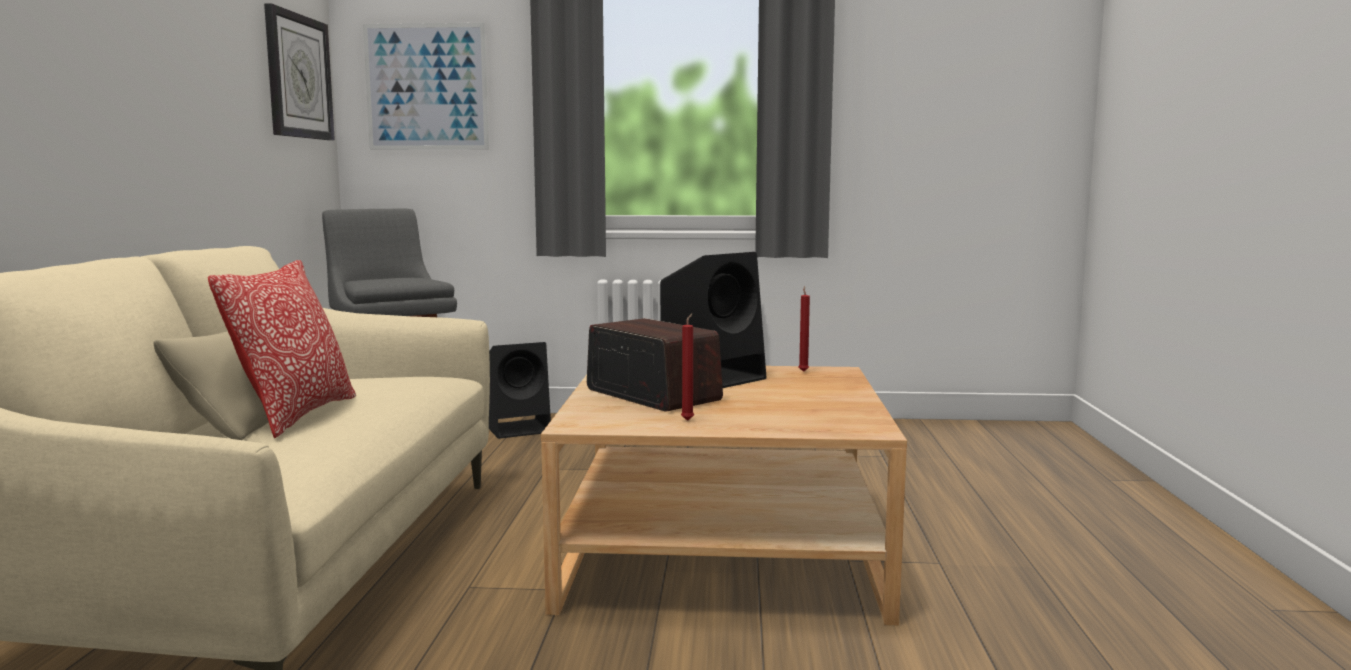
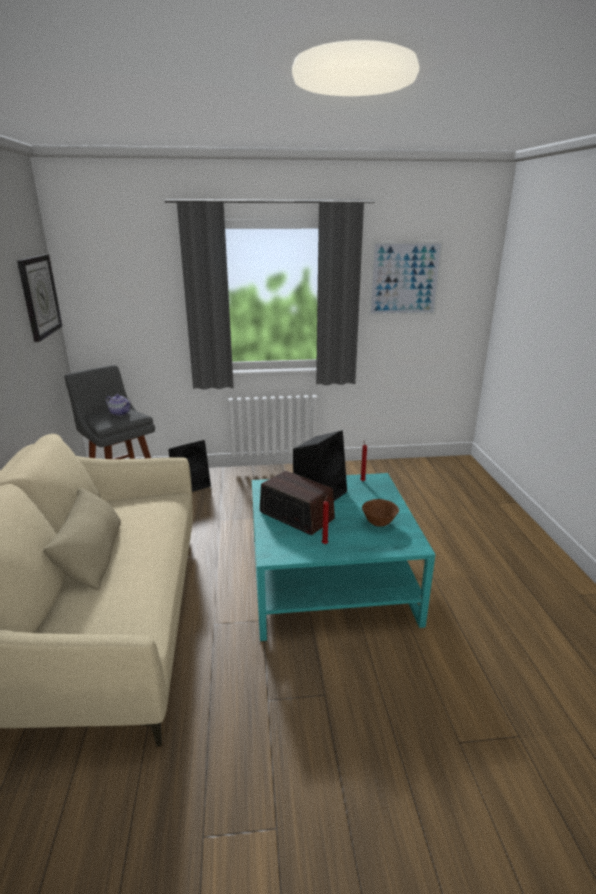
camera: 10 degrees left, 15 degrees up
(295, 415) = (116, 560): pillow -> none
(402, 277) = (120, 413): none -> teapot
(426, 87) = (116, 289): picture -> picture (404, 279)
(722, 550) = (330, 579): beige coffee table -> turquoise coffee table
(810, 407) = (379, 523): none -> brown bowl

